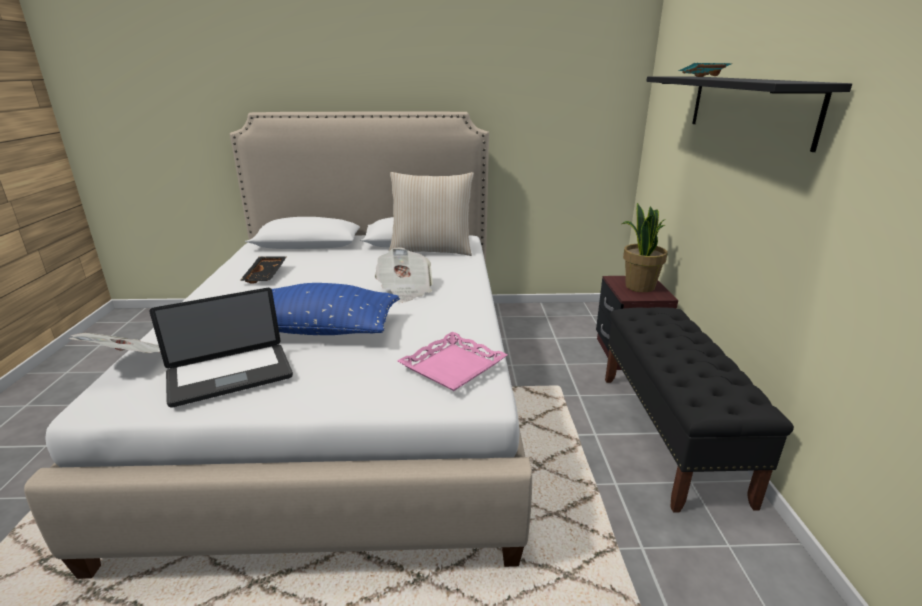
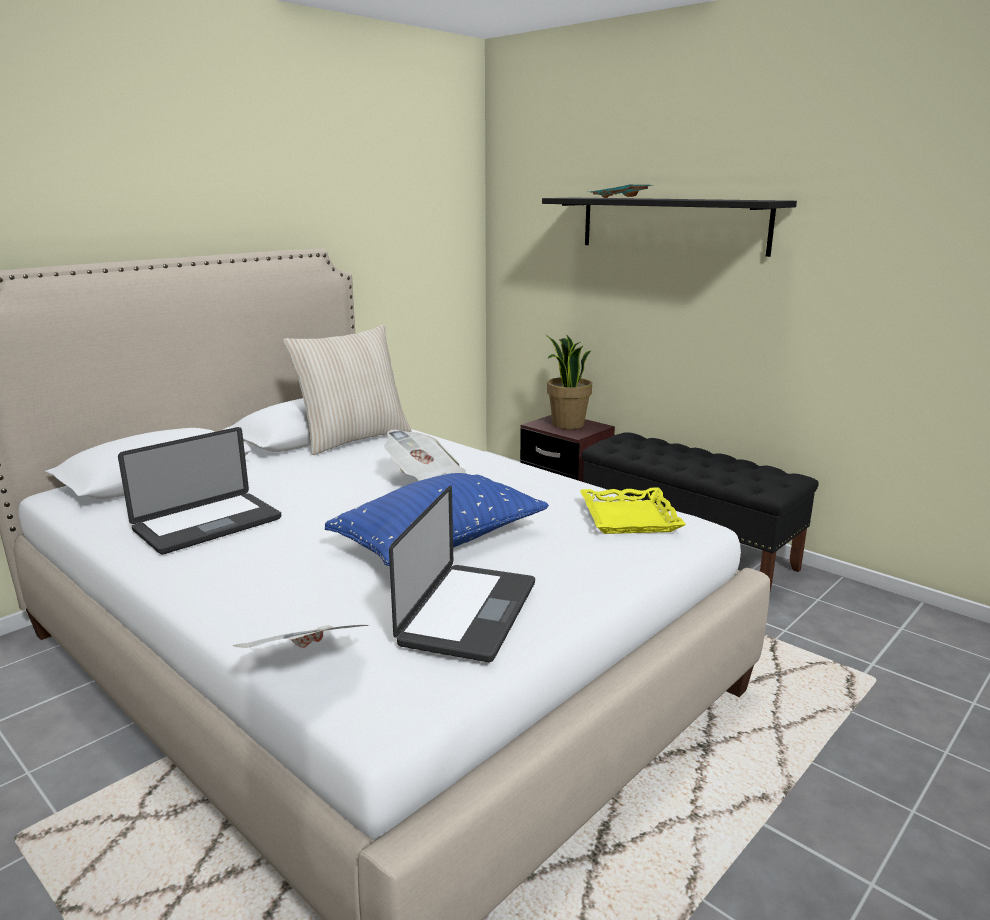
camera: 45 degrees left, 5 degrees down
(266, 275) = (208, 525): black tray -> laptop
(452, 366) = (628, 518): pink tray -> yellow tray

